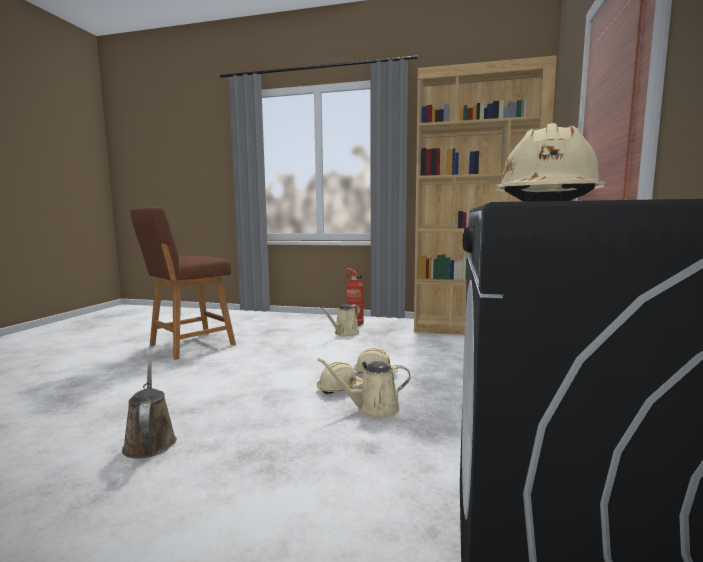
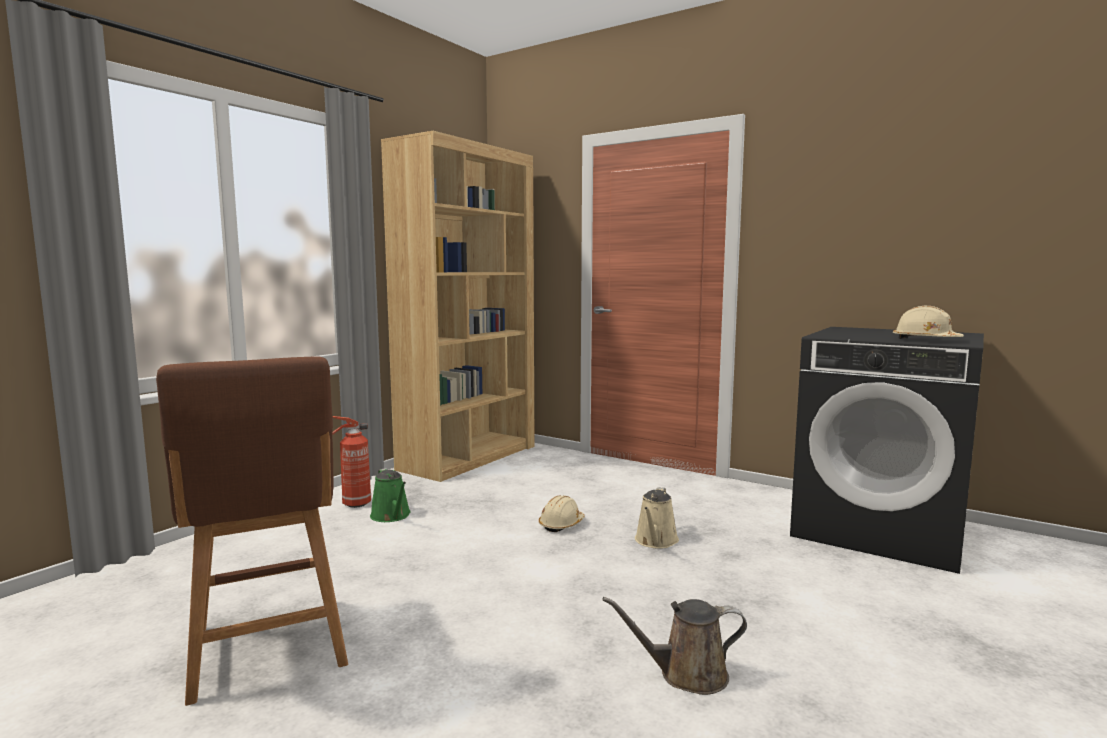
camera: 70 degrees left, 0 degrees up
(339, 388) = (593, 548): beige hard hat -> none
(345, 333) = (392, 516): beige watering can -> green watering can

